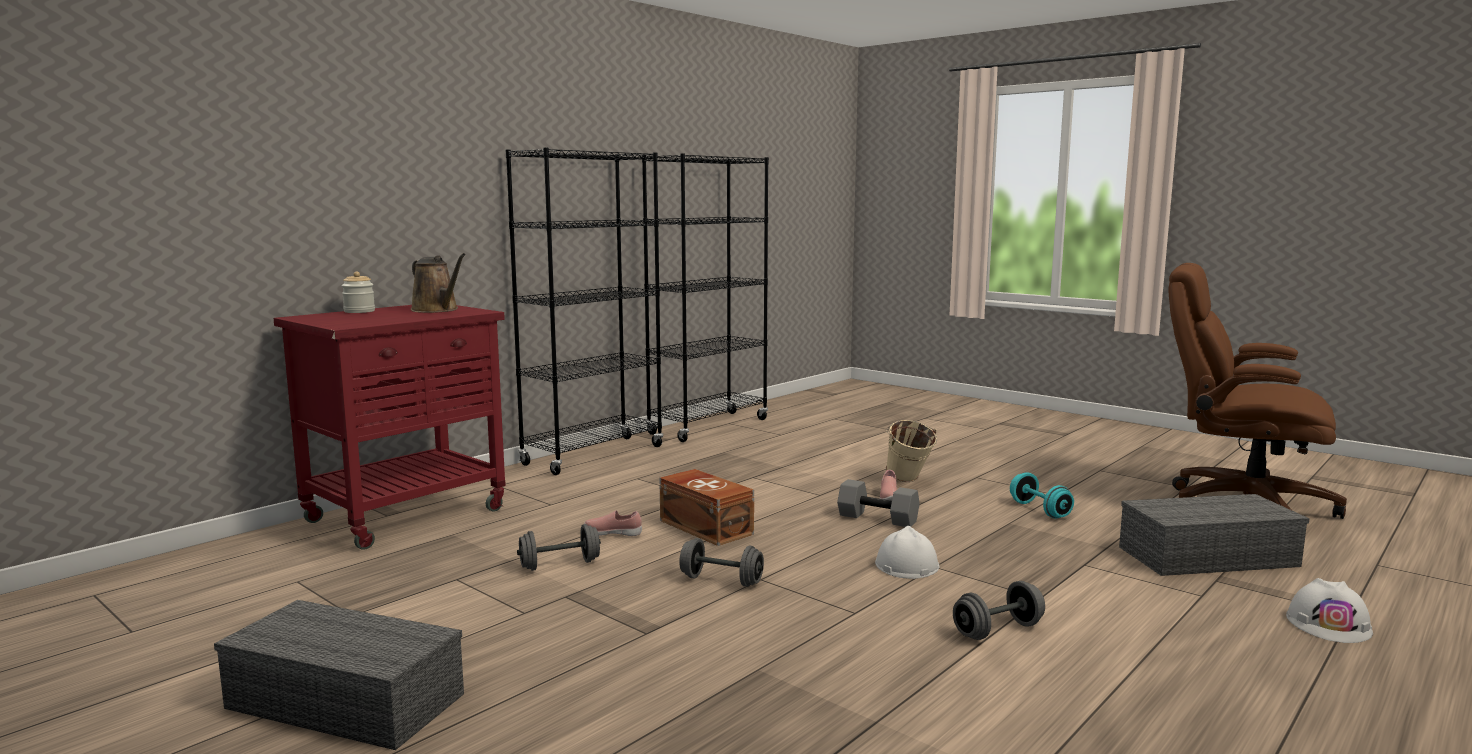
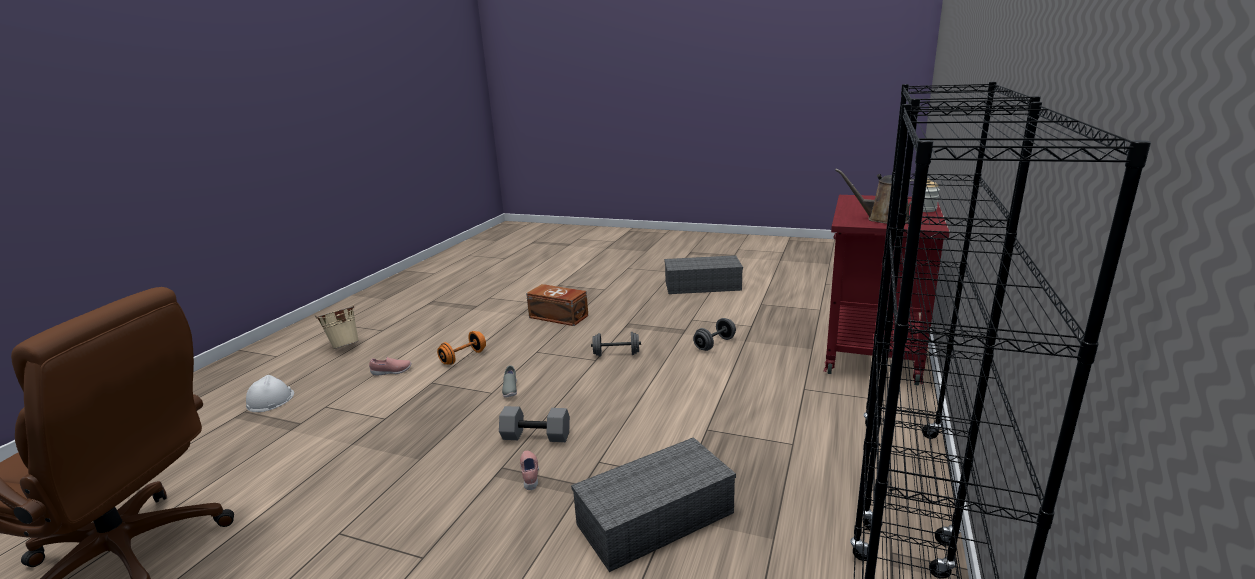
camera: 160 degrees right, 10 degrees up
(613, 534) = (717, 372): pink shoe -> pink shoe (391, 372)
(706, 526) = (663, 393): brown storage box -> brown storage box (558, 317)
(906, 565) = (510, 390): white hard hat -> grey shoe
(908, 481) = (510, 519): beige bucket -> beige bucket (344, 346)
(997, 630) = (463, 357): grey dumbbell -> orange dumbbell
(1040, 510) = (379, 490): turquoise dumbbell -> none
(1208, 556) = (274, 452): grey storage box -> grey storage box (654, 520)

